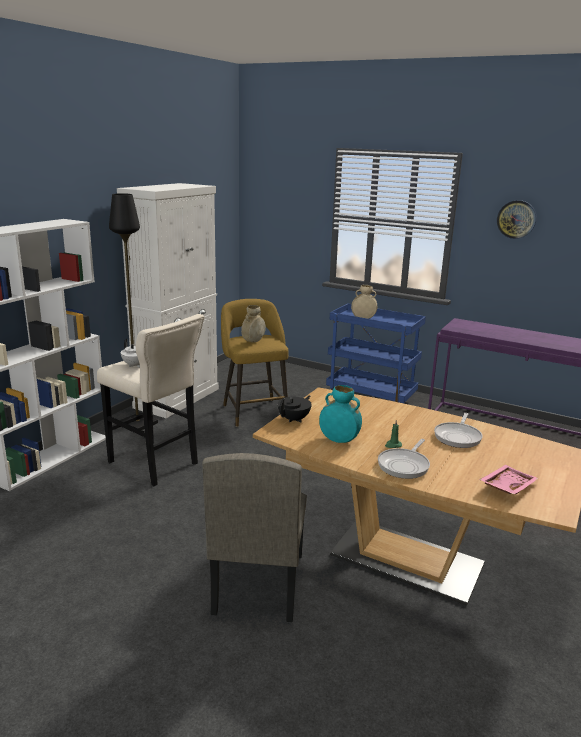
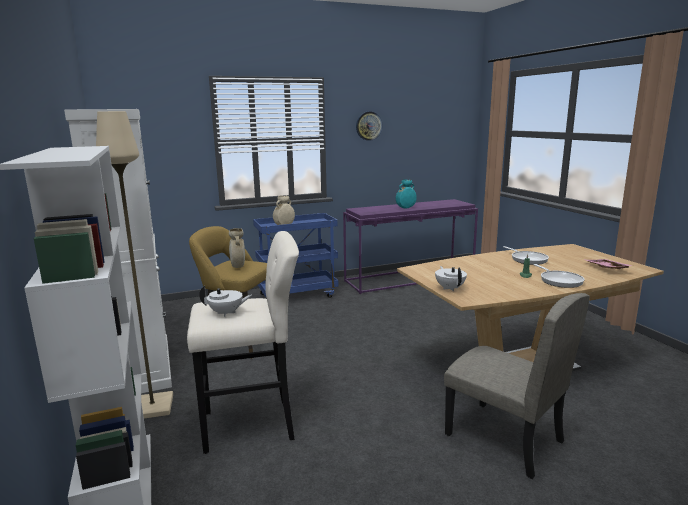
camera: 50 degrees left, 5 degrees down
(137, 423) = (152, 407): black floor lamp -> beige floor lamp
(294, 419) = (450, 288): black teapot -> white teapot
(338, 440) = (503, 286): turquoise vase -> turquoise vase (405, 208)

